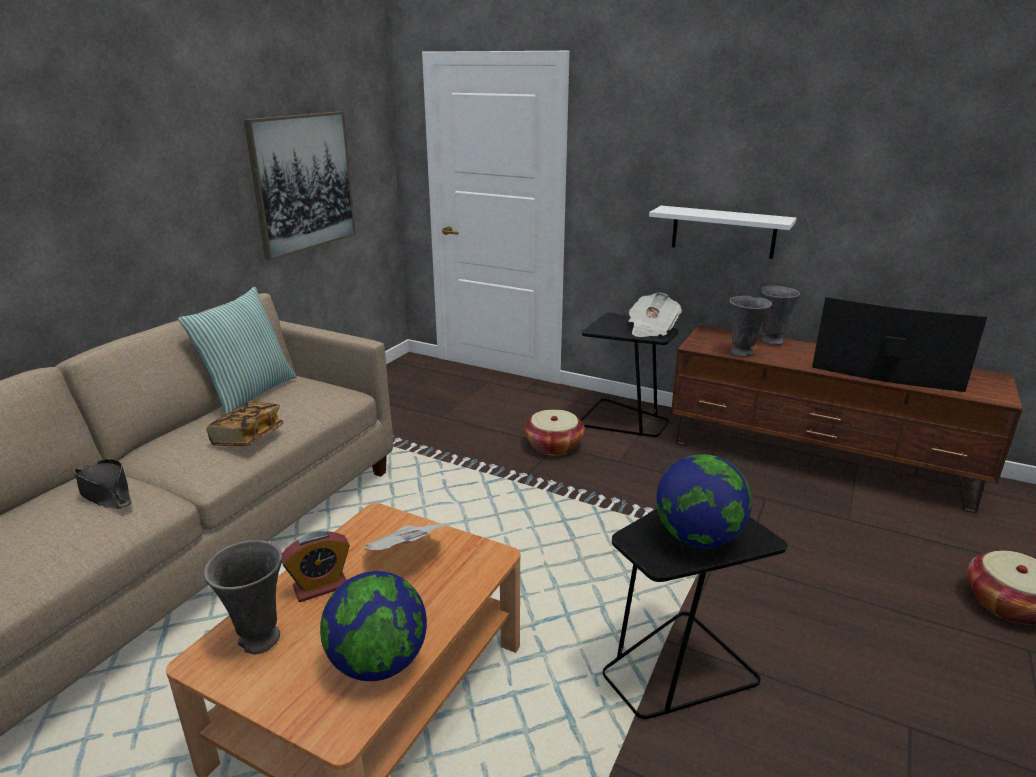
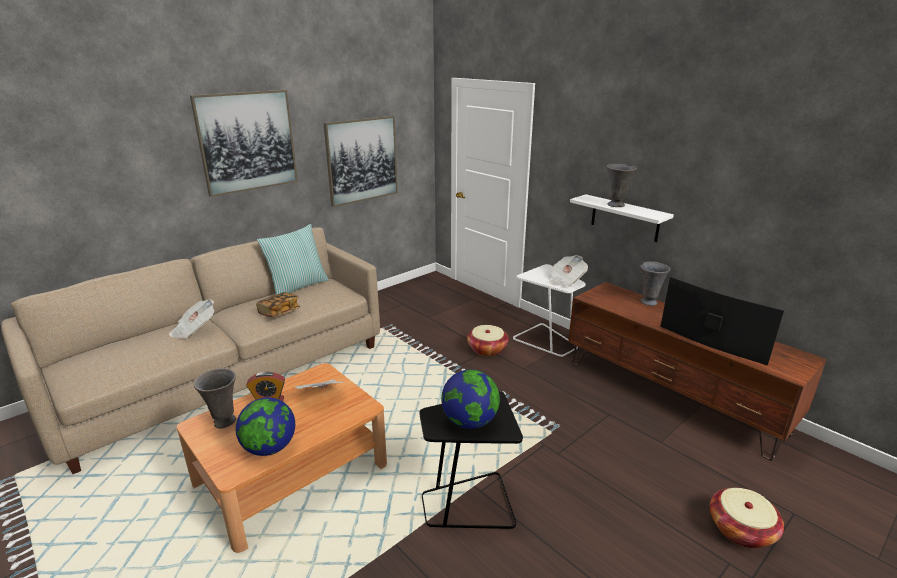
camera: 20 degrees right, 0 degrees up
(105, 492) = (194, 330): black hat -> newspaper
(126, 149) = (247, 142): none -> picture
(623, 420) = (546, 341): black side table -> white side table
(743, 353) = (618, 308): grey vase -> grey vase (616, 205)

